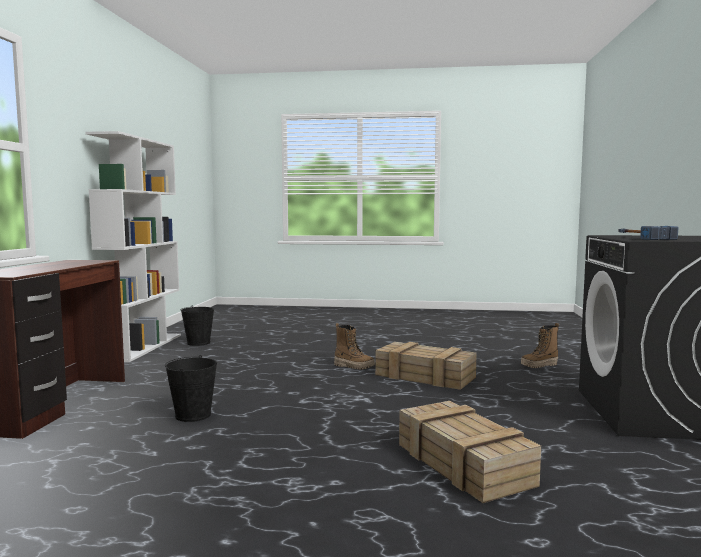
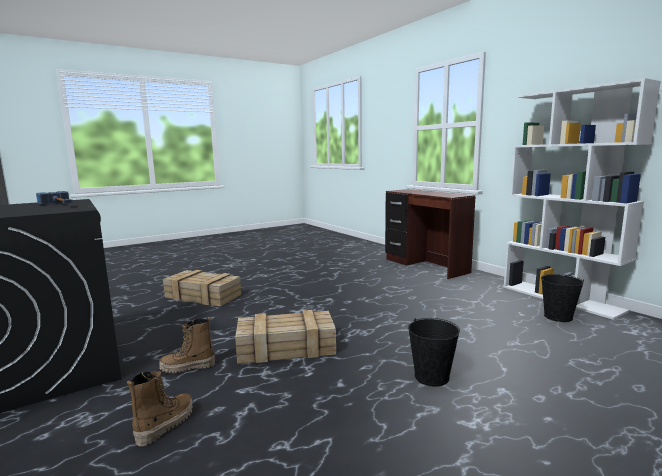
camera: 140 degrees right, 5 degrees up
(193, 415) = (359, 279): black bucket -> black bucket (431, 377)
(354, 366) = (364, 338): boot -> boot (188, 367)

